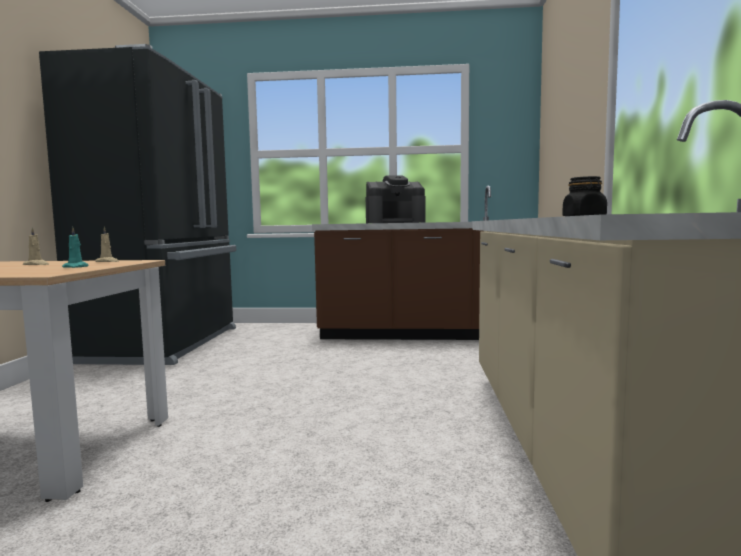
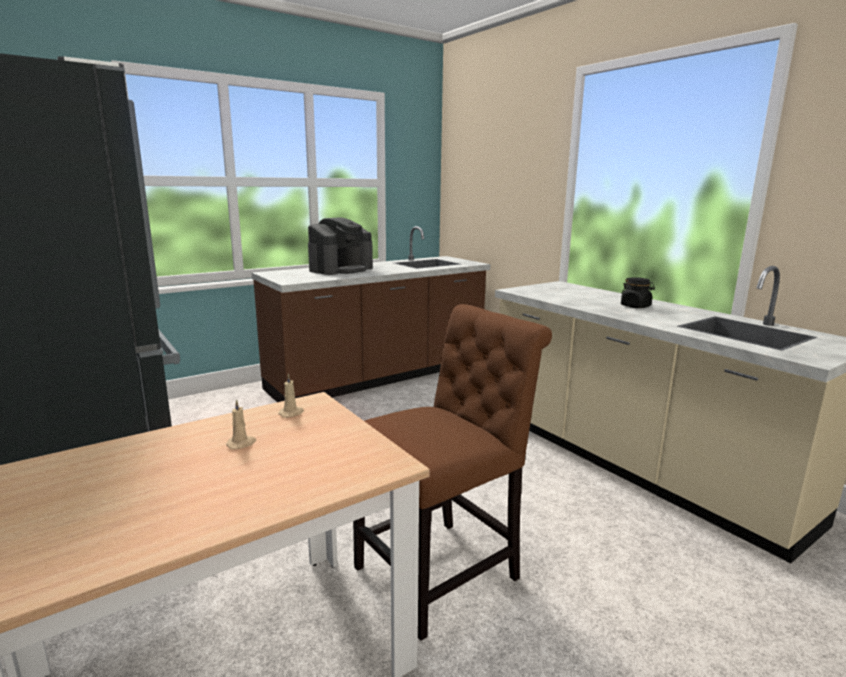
camera: 40 degrees left, 10 degrees up
(77, 267) = (339, 438): turquoise candle -> none
(211, 458) = (444, 570): none -> brown chair

